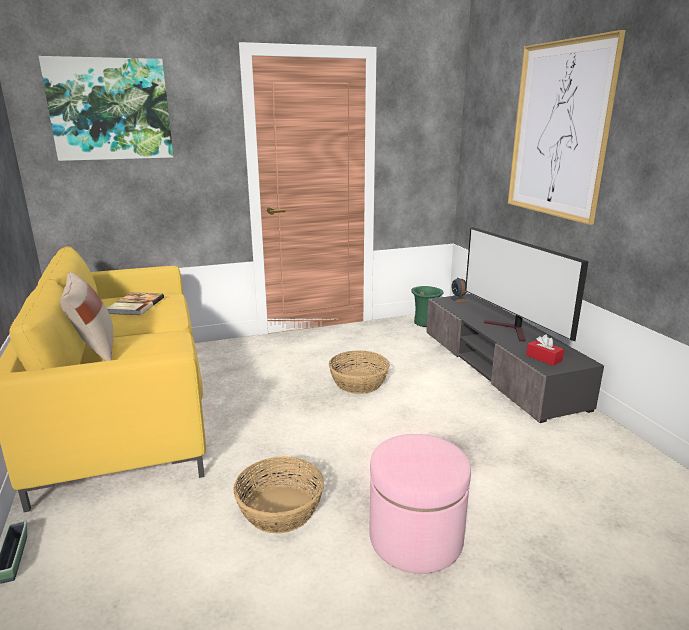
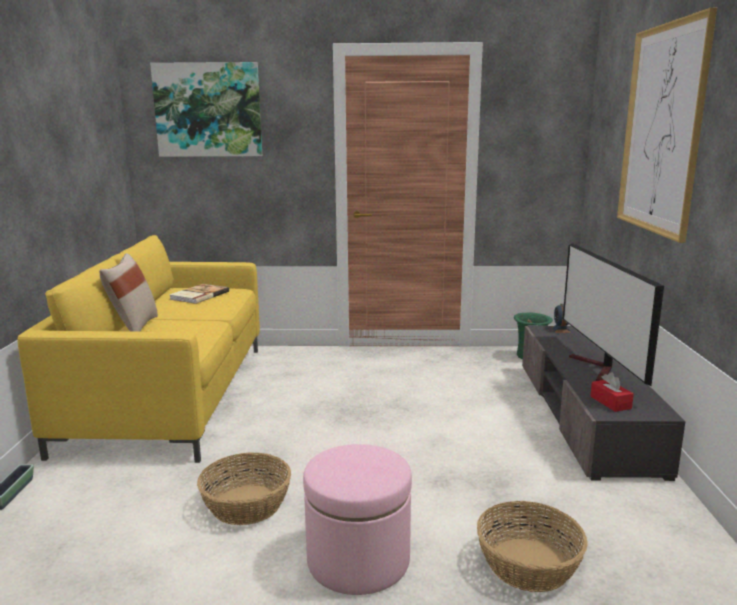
camera: 20 degrees right, 5 degrees down
(359, 383) = (409, 405): basket -> basket (529, 564)

